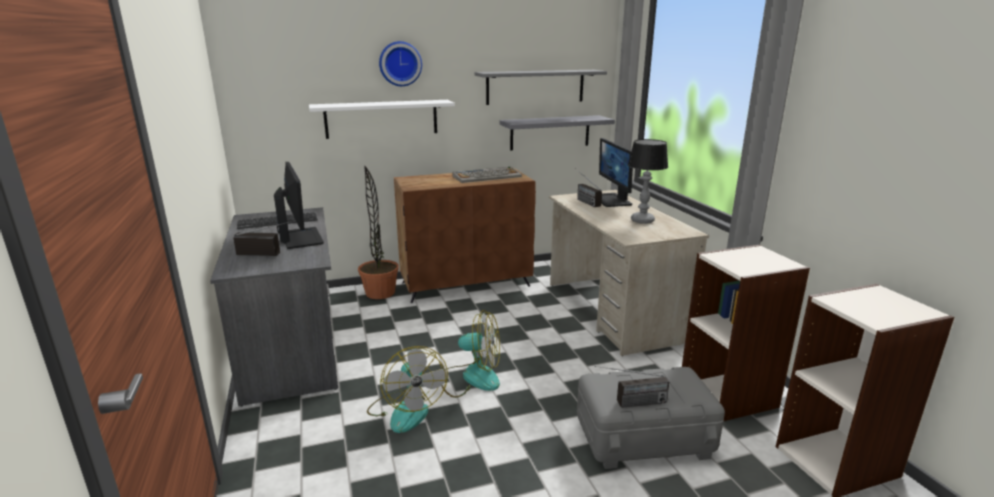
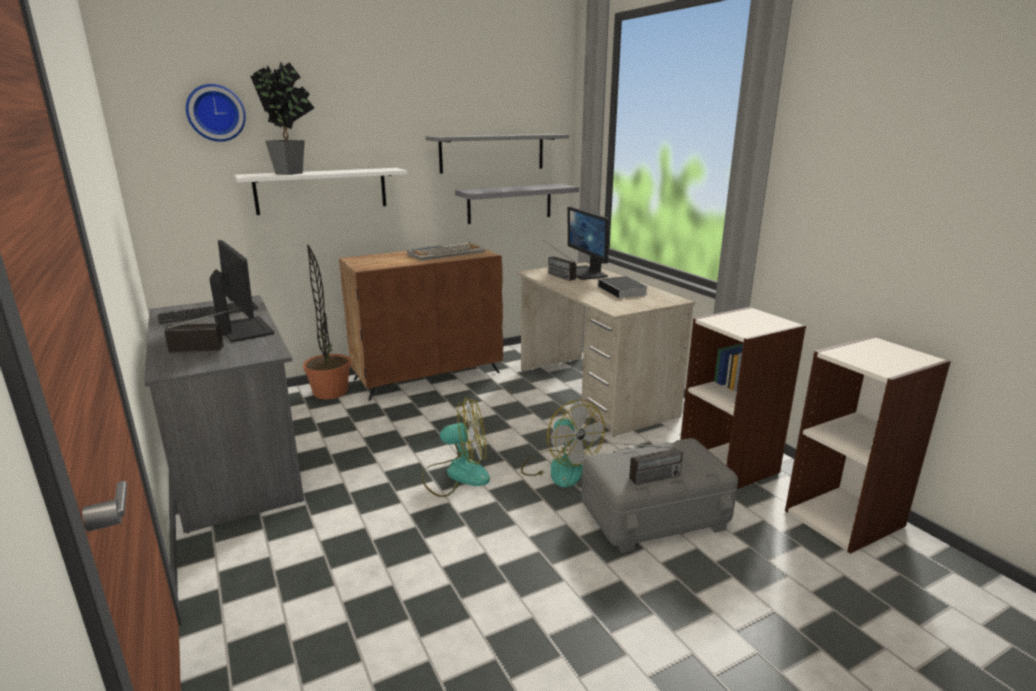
camera: 10 degrees left, 0 degrees up
(357, 104) = (294, 173): none -> potted plant
(400, 63) = (341, 126): wall clock -> wall clock (215, 113)
(406, 410) = (390, 516): fan -> fan (559, 467)
(642, 220) = (623, 291): table lamp -> book

